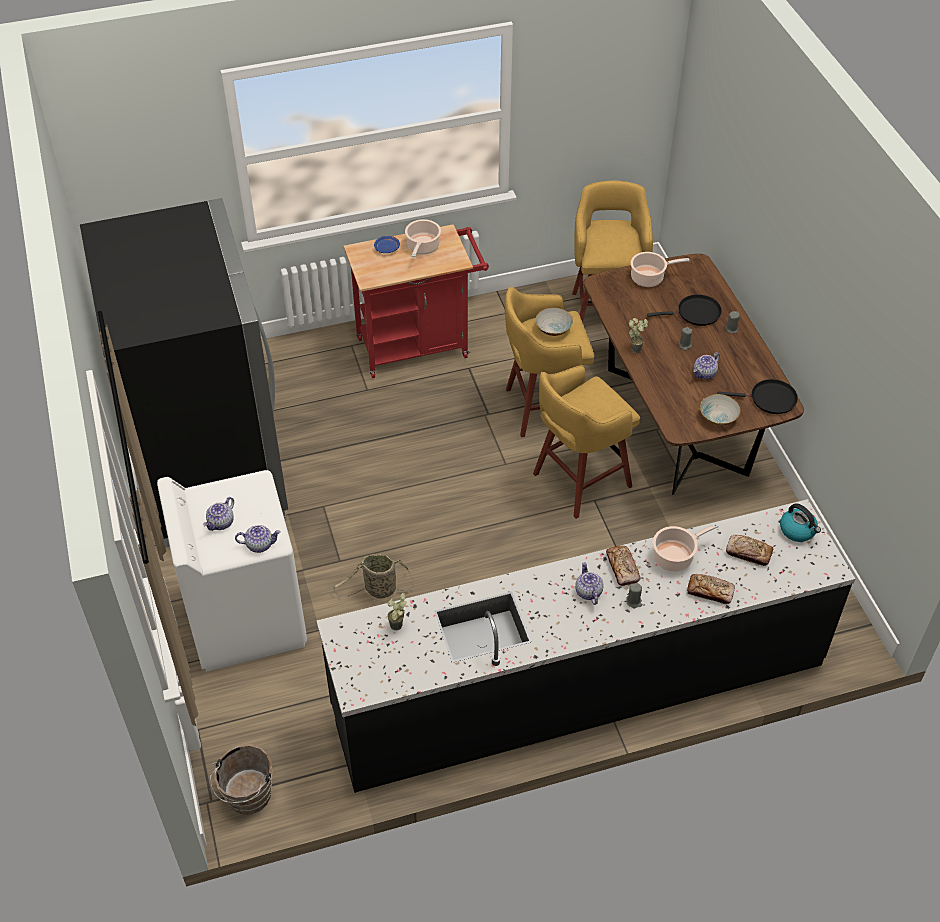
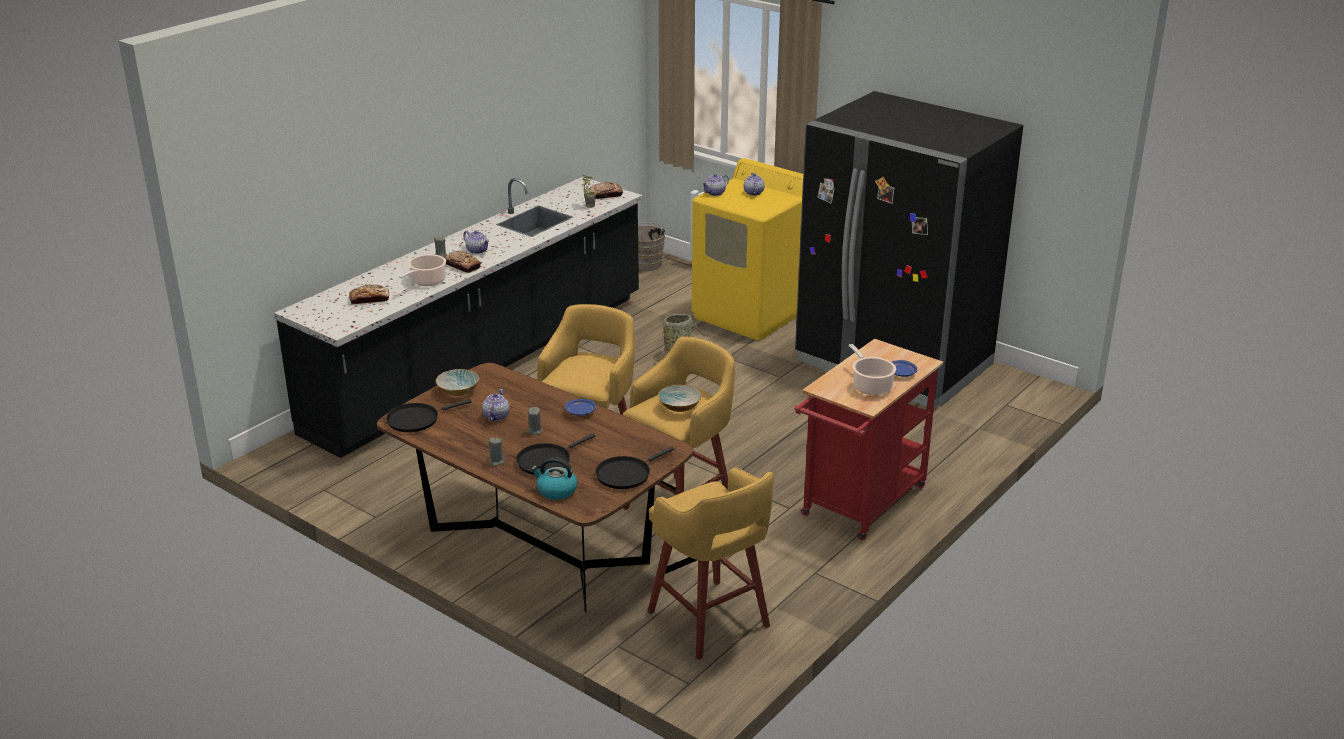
camera: 145 degrees right, 20 degrees down
(245, 618) = (750, 314): white washing machine -> yellow washing machine
(636, 348) = (581, 412): potted plant -> blue plate
(649, 278) = (626, 474): cooking pot -> black frying pan
(710, 591) = (387, 275): bread -> bread (605, 195)
(798, 530) = (335, 321): kettle -> kettle (556, 491)

